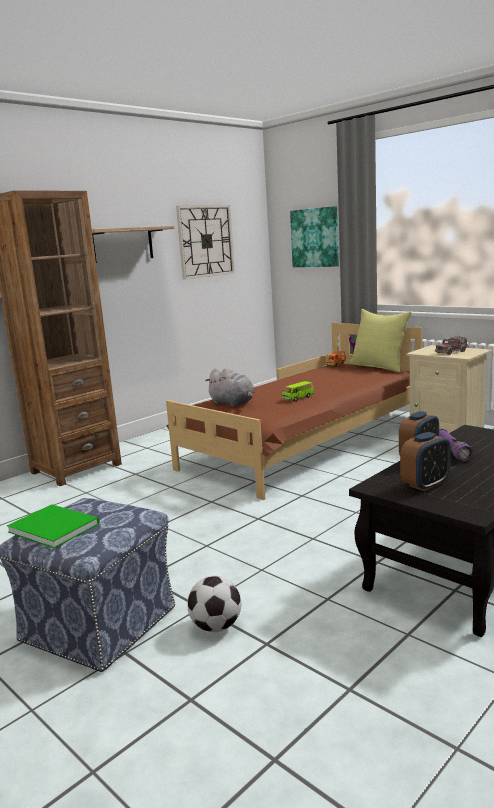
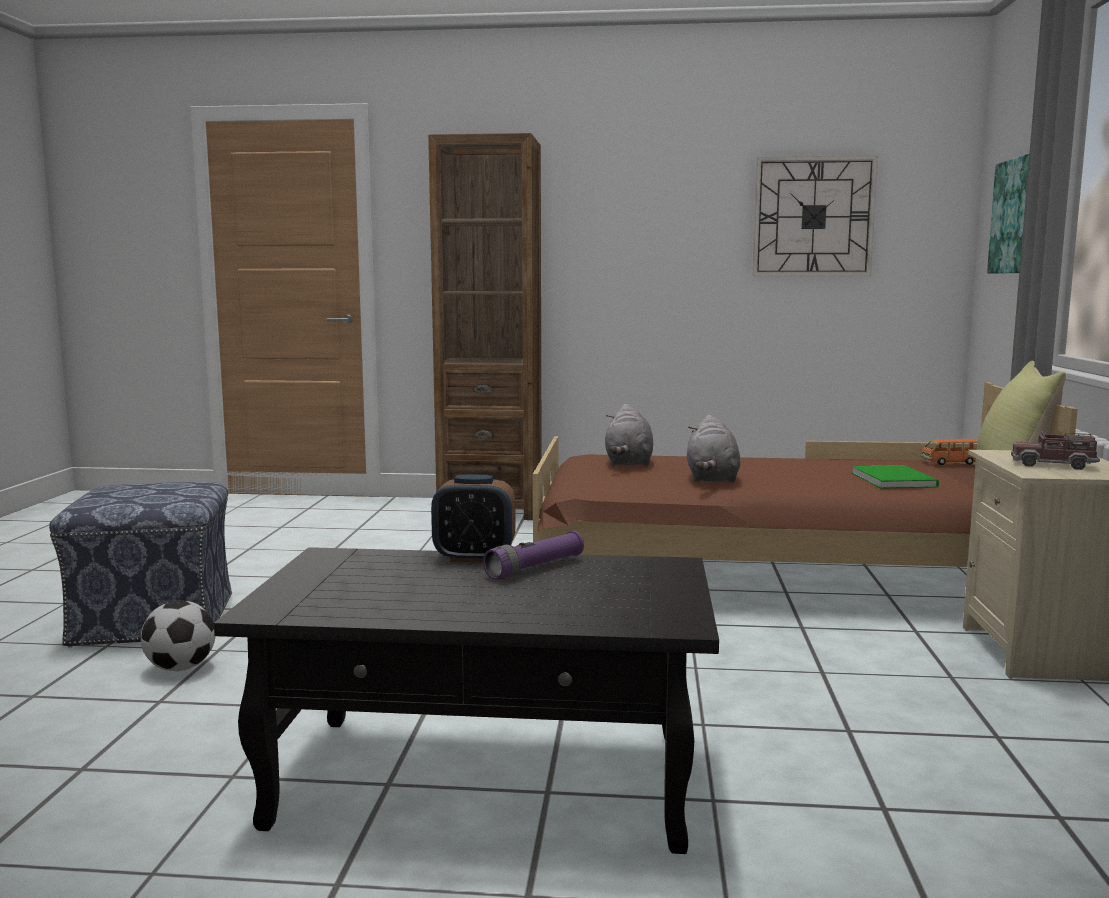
camera: 50 degrees right, 5 degrees down
(54, 526) = (125, 487): green book -> green book (894, 479)
(122, 244) = (644, 214): shelf -> none
(297, 398) = (712, 479): green toy car -> grey plush toy
(425, 484) = (360, 575): alarm clock -> none

